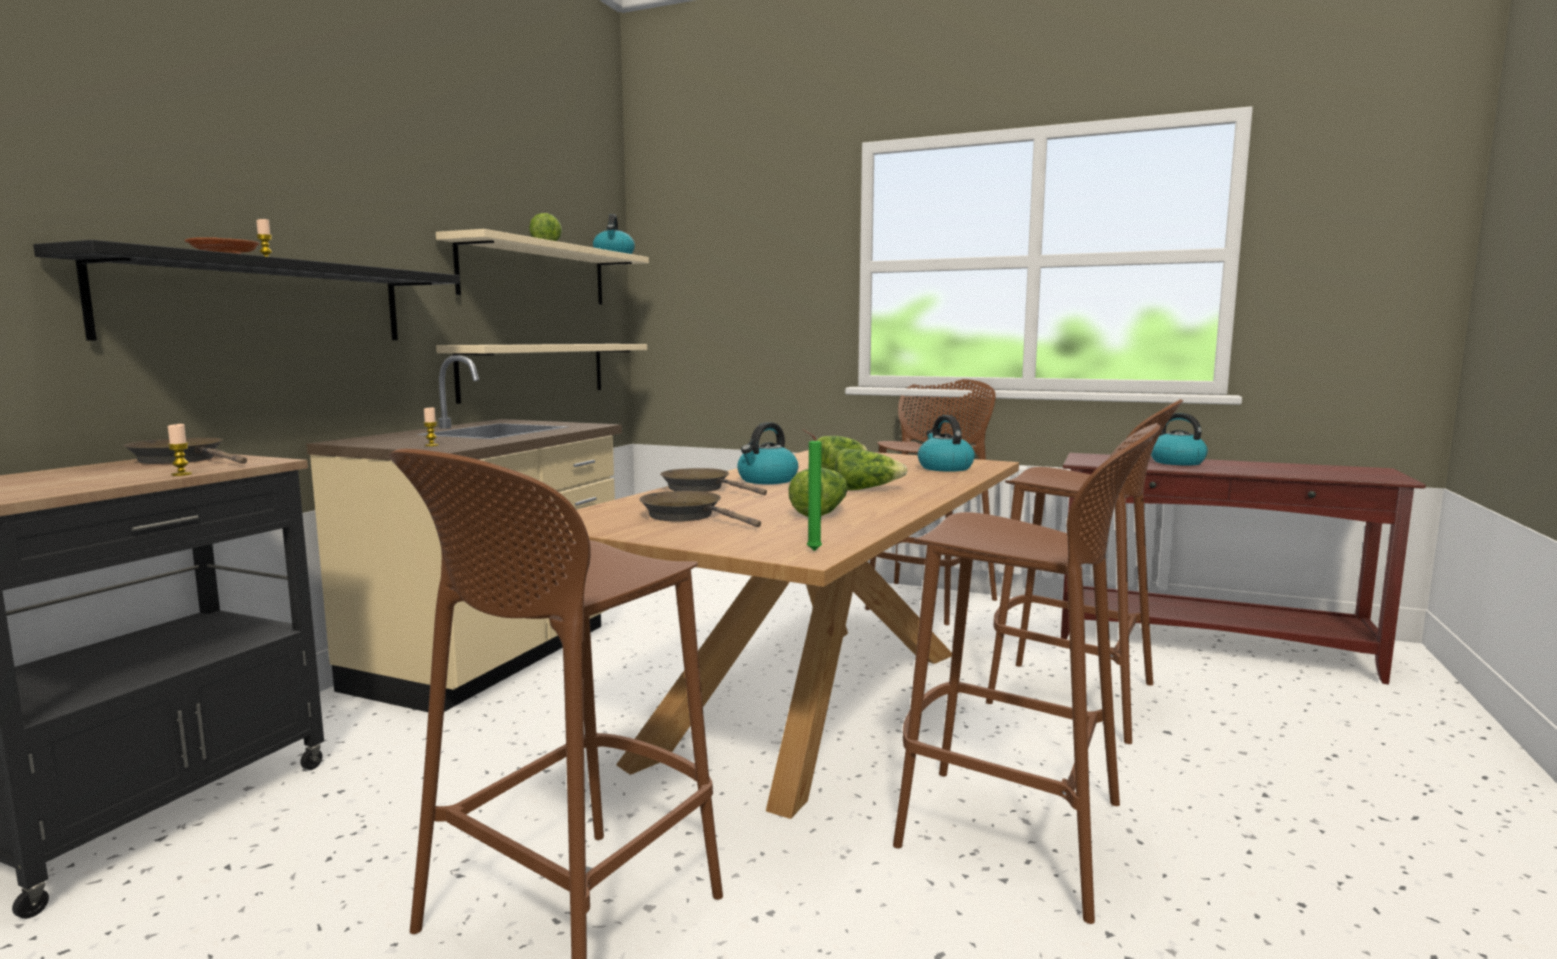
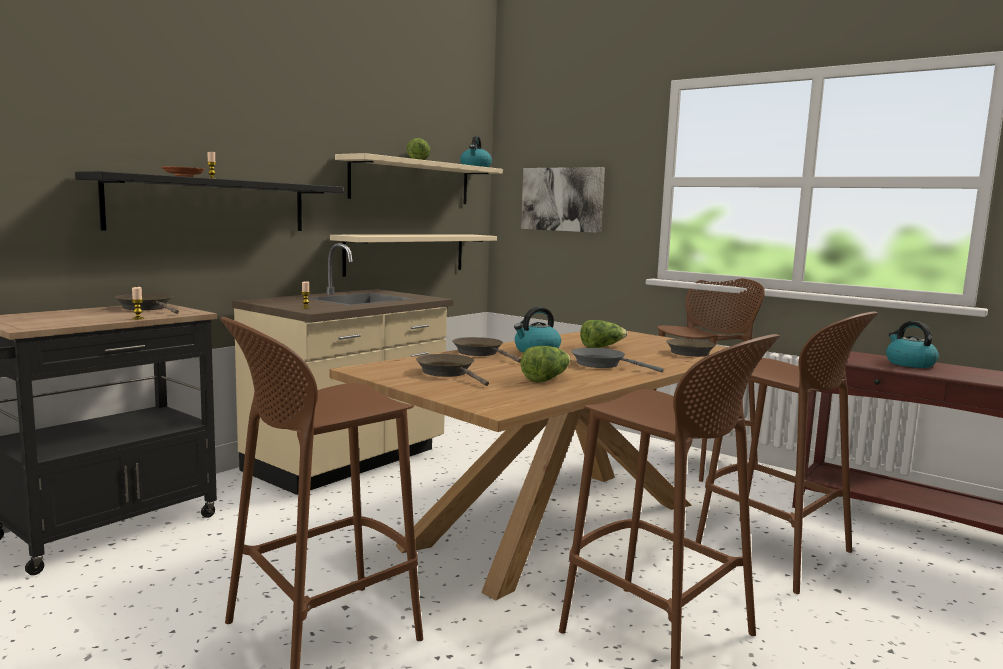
camera: 15 degrees right, 0 degrees up
(728, 294) = (562, 199): none -> picture
(811, 550) = (505, 406): green candle -> none
(866, 489) = (602, 364): lettuce -> grey frying pan
(944, 468) = (689, 352): kettle -> brown frying pan

